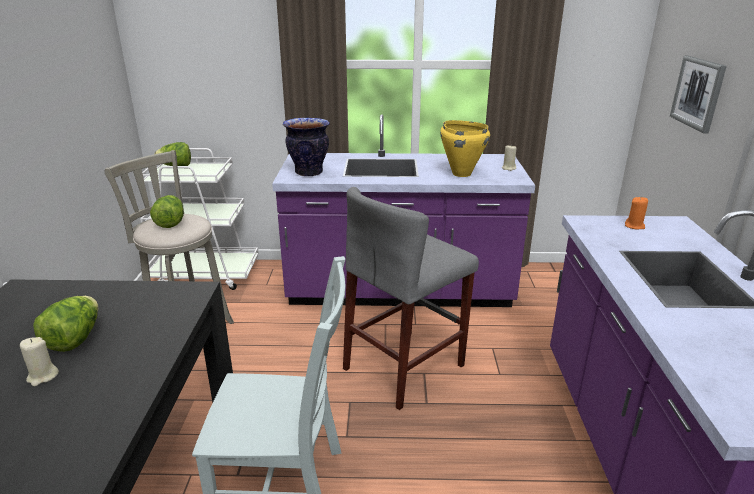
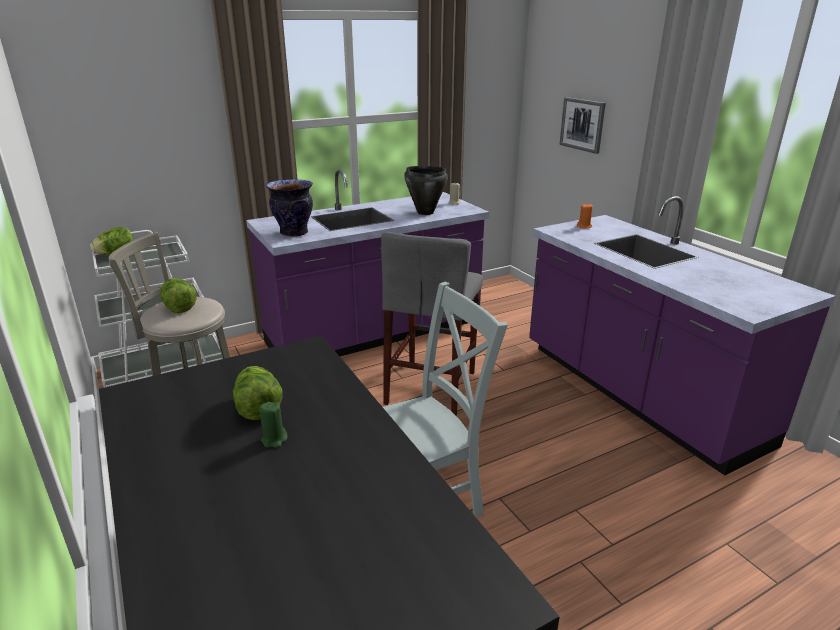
camera: 30 degrees left, 0 degrees up
(42, 376) = (274, 439): beige candle -> green candle
(461, 174) = (425, 212): yellow cooking pot -> black cooking pot

